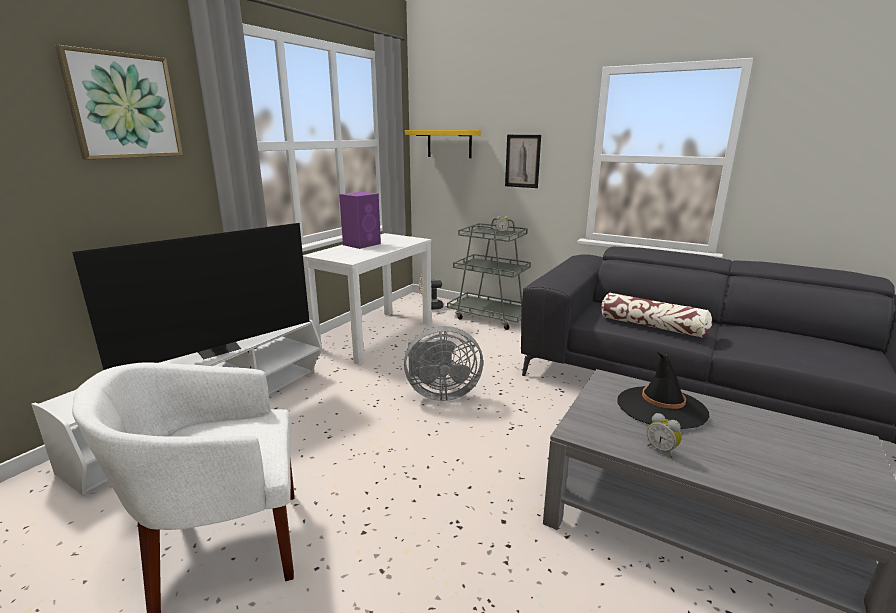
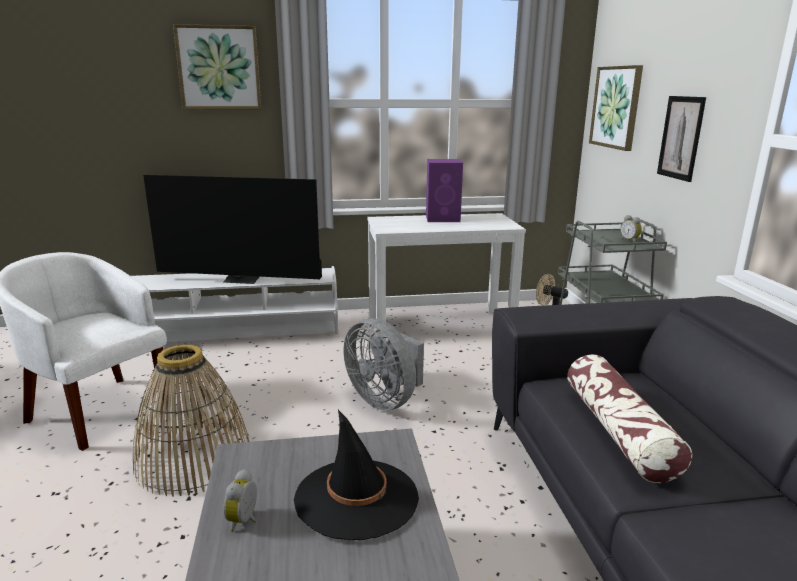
camera: 50 degrees right, 0 degrees up
(405, 506) = (194, 459): none -> basket
(449, 143) = (616, 107): yellow shelf -> picture

